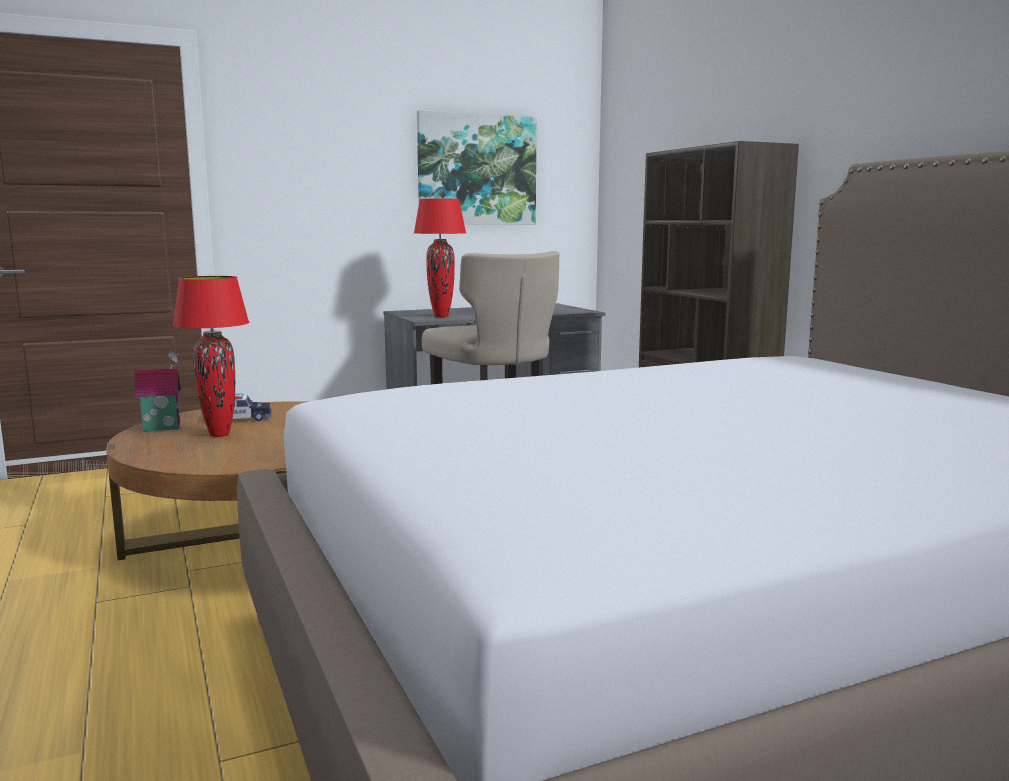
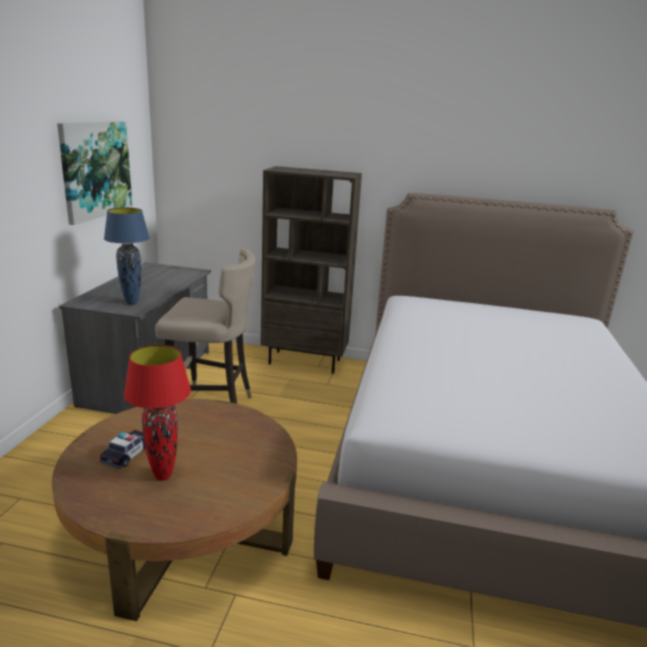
camera: 55 degrees left, 10 degrees up
(162, 428) = (96, 496): toy house -> none
(441, 316) = (132, 303): red table lamp -> blue table lamp

